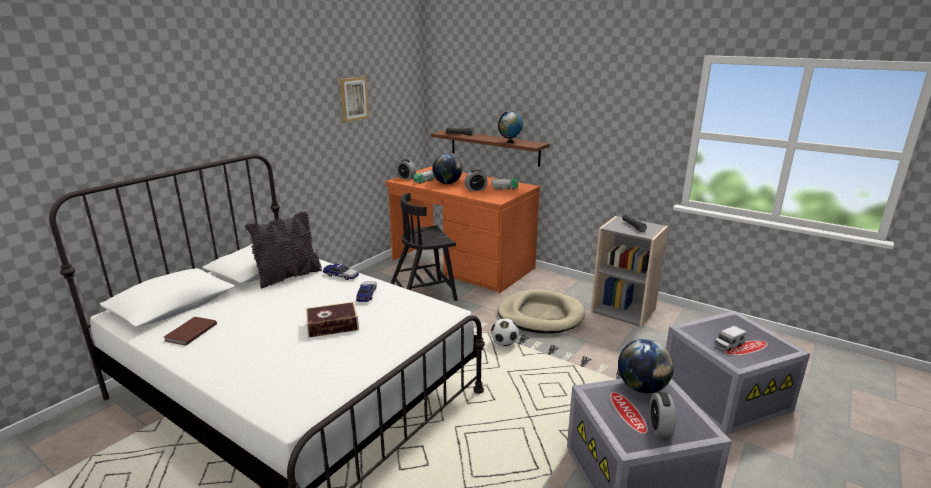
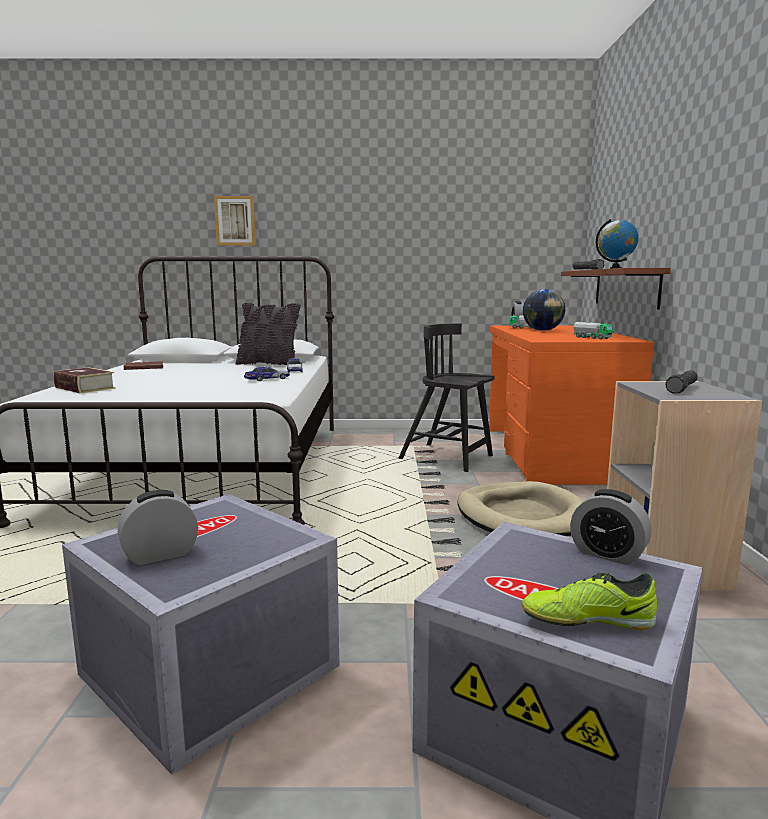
camera: 55 degrees right, 10 degrees down
(332, 325) = (193, 382): book -> book (84, 388)
(353, 99) = (458, 220): picture -> picture (235, 221)
(475, 189) = (553, 335): alarm clock -> alarm clock (607, 554)
(504, 343) = (416, 514): football -> none
(642, 387) = (266, 529): globe -> none
(728, 345) = (521, 576): toy truck -> none
(767, 348) = (587, 620): none -> shoe

